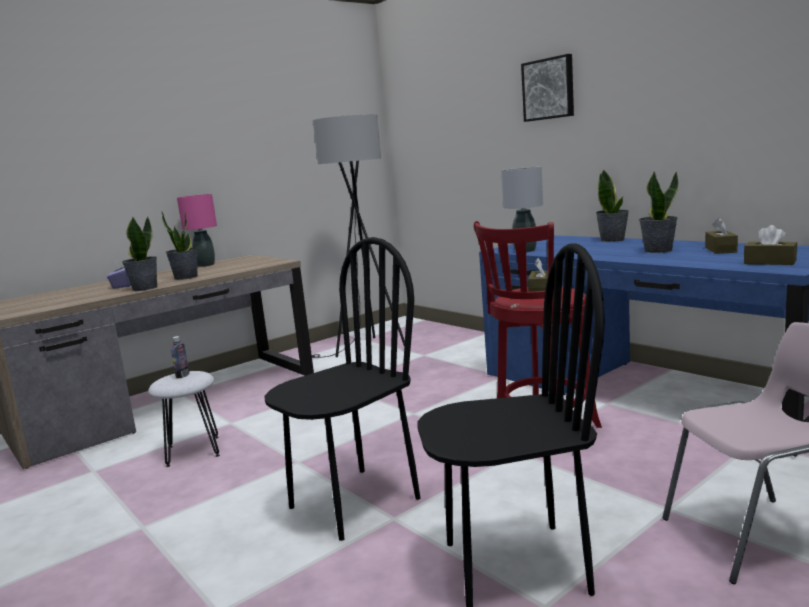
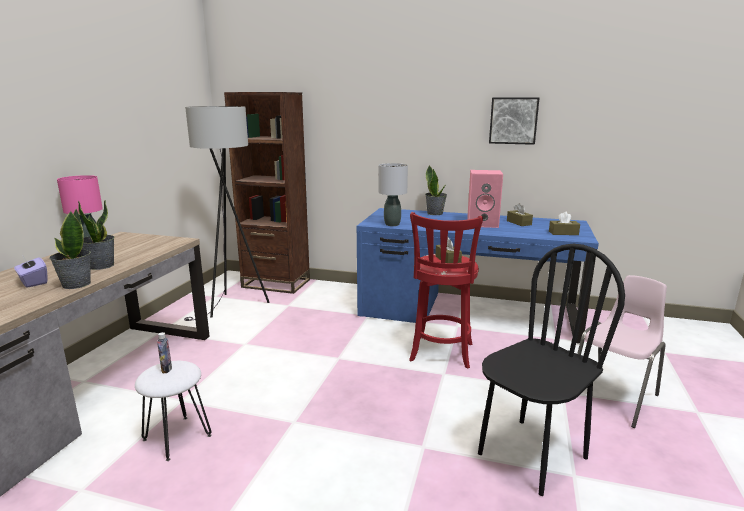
camera: 35 degrees left, 5 degrees up
(354, 502) = (380, 443): black chair -> none
(437, 332) = (276, 283): none -> brown bookcase
(549, 89) = (381, 101): picture -> picture (513, 120)
(658, 250) = (483, 223): potted plant -> pink speaker

